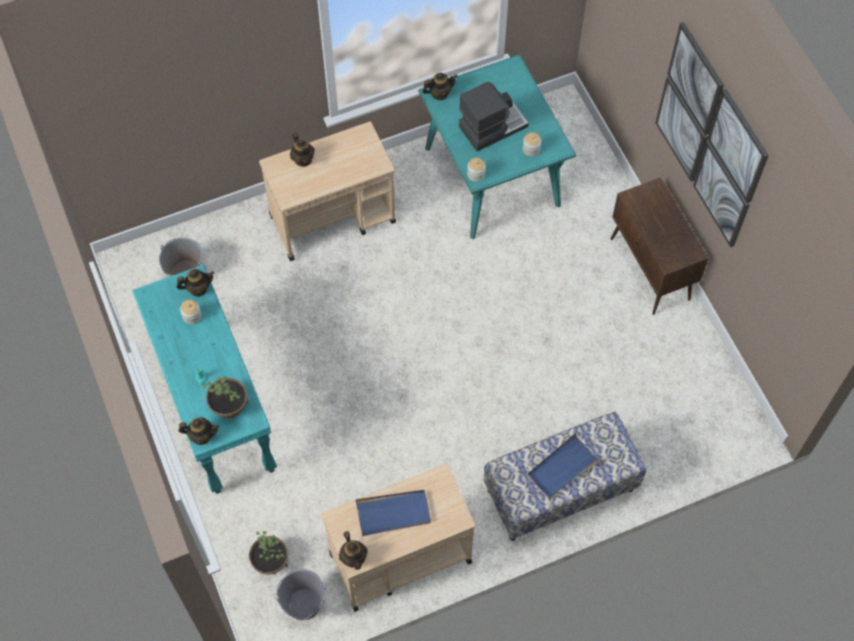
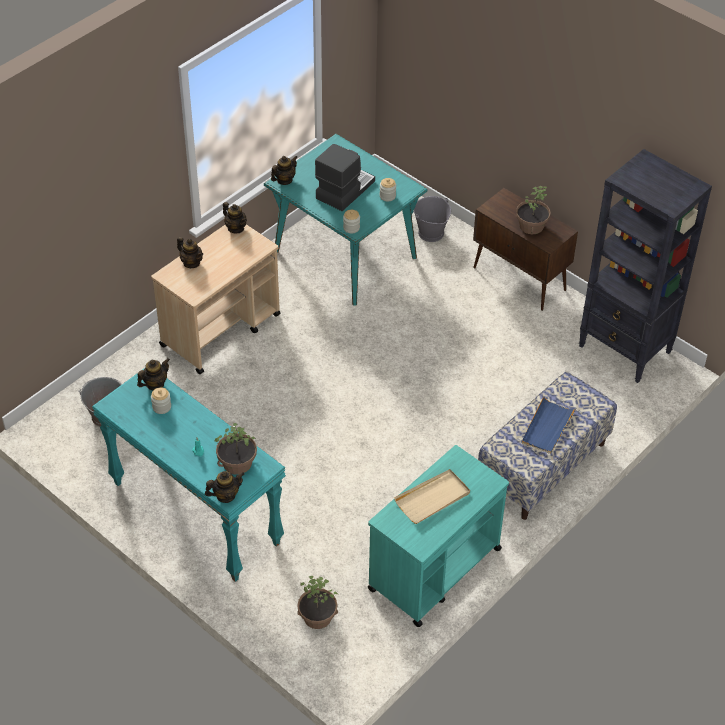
camera: 25 degrees left, 15 degrees down
(303, 604) = (368, 640): grey bucket -> grey bucket (430, 233)
(354, 557) = (418, 544): teapot -> teapot (236, 228)
(393, 513) = (432, 498): blue tray -> beige tray
(399, 557) = (434, 569): beige cart -> turquoise cart
(663, 234) = (531, 226): none -> potted plant
(709, 137) = (552, 109): picture -> none
(713, 392) = (625, 350): none -> black bookcase

